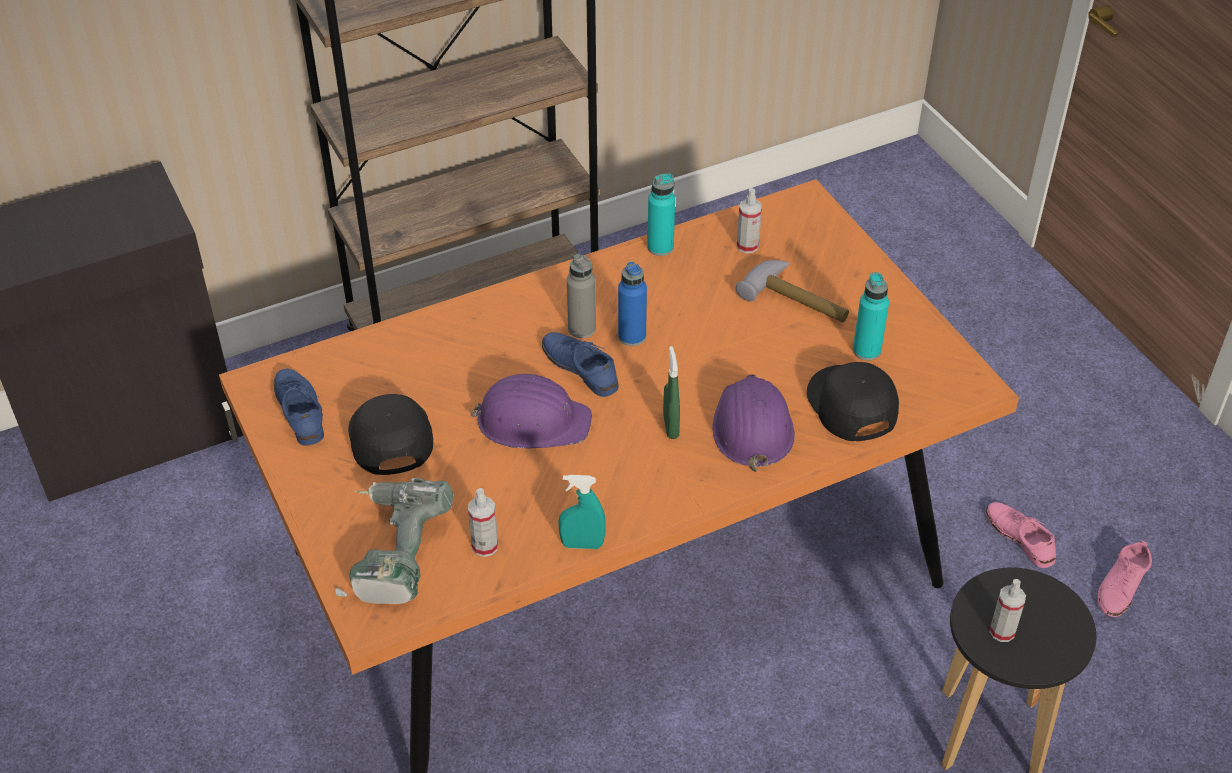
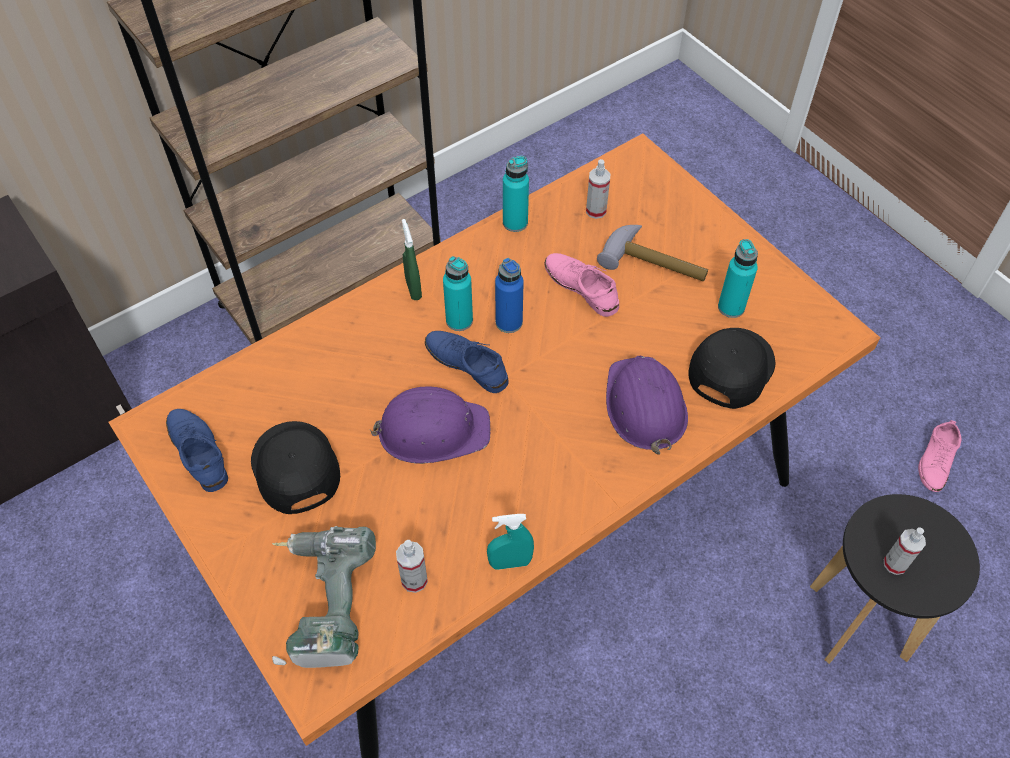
camera: 10 degrees left, 10 degrees up
(582, 328) = (459, 320): grey bottle -> turquoise bottle
(671, 426) = (567, 416): green spray bottle -> green spray bottle (413, 289)
(850, 405) = (730, 368): black cap -> black cap turned 60 degrees clockwise
(1020, 537) = (842, 427): pink shoe -> pink shoe (581, 287)

